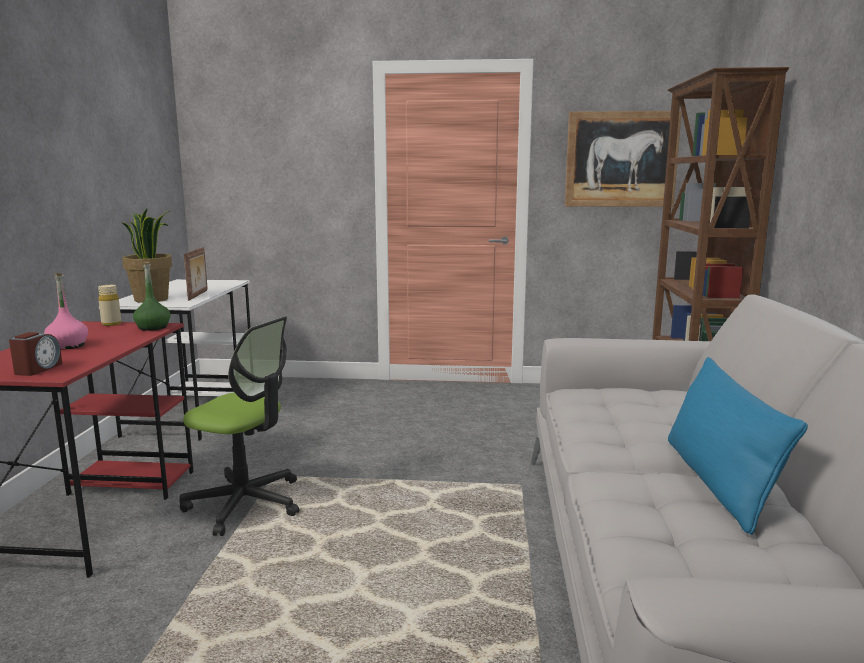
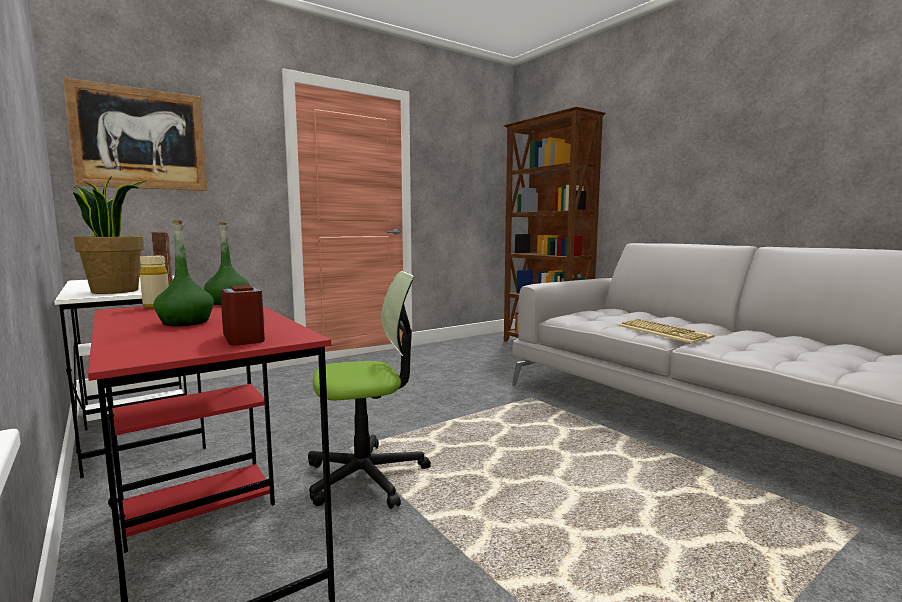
camera: 40 degrees left, 5 degrees down
(68, 346) = (185, 322): pink bottle -> green bottle
(610, 447) = (665, 332): none -> keyboard
(621, 159) = (465, 173): picture -> picture (140, 139)
(717, 482) = (738, 334): blue pillow -> none

